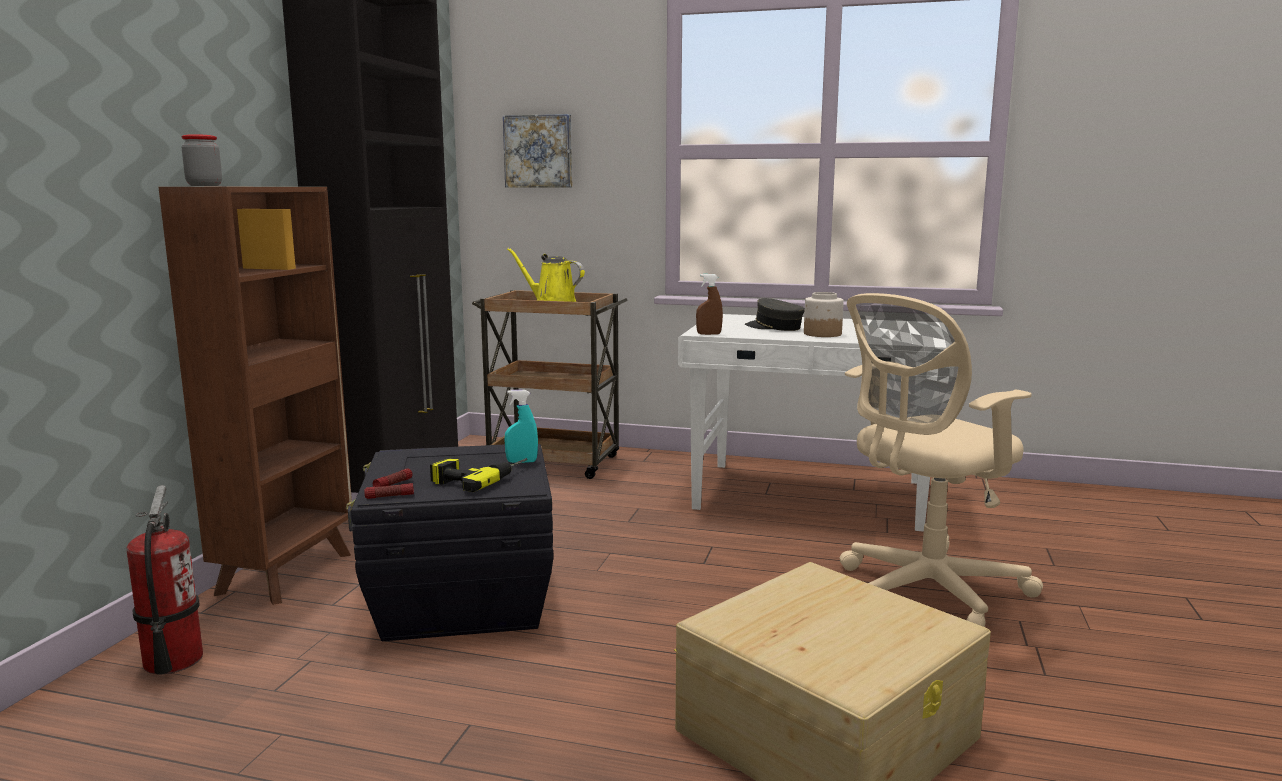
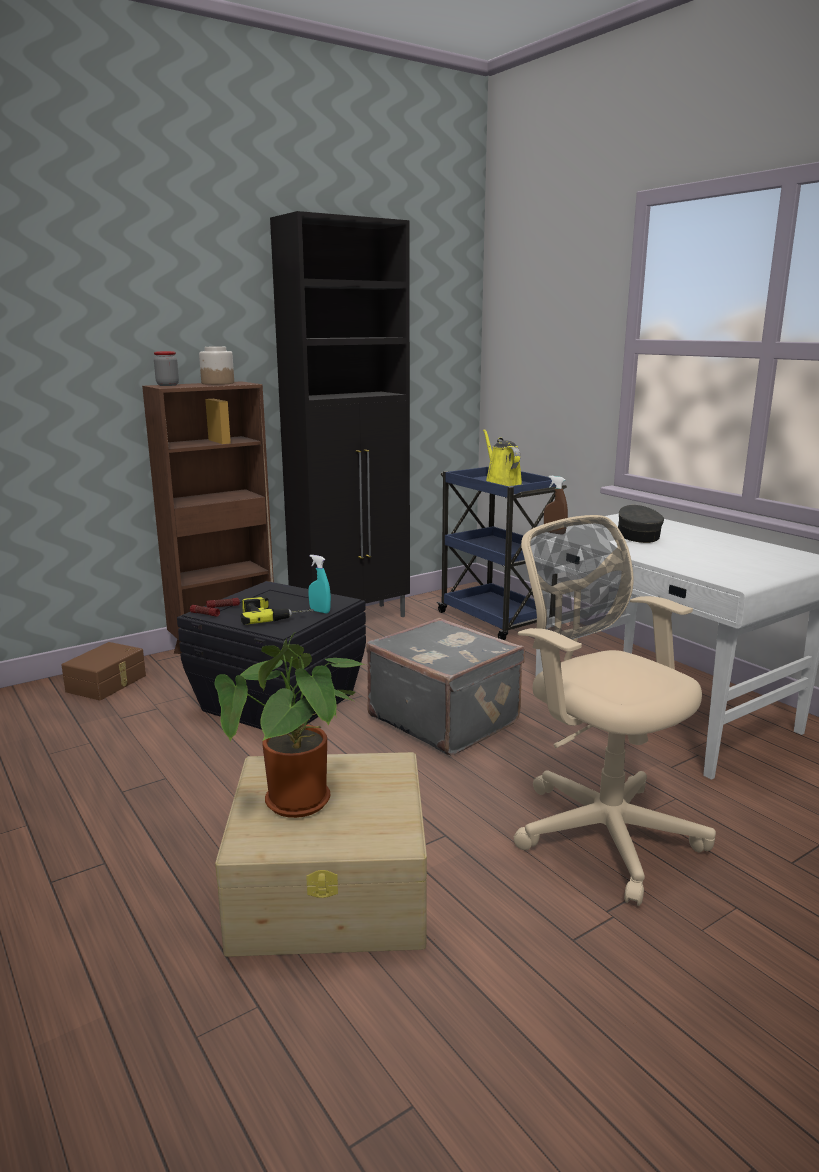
camera: 40 degrees right, 5 degrees up
(172, 661) = (108, 683): fire extinguisher -> brown storage box
(539, 151) = (533, 342): picture -> none
(554, 463) = (496, 620): brown cart -> blue cart
(661, 557) = (445, 719): none -> grey suitcase
(822, 334) = (657, 551): jar -> jar (217, 383)
(826, 638) = (300, 806): none -> potted plant
(924, 593) = (600, 829): beige office chair -> beige office chair turned 45 degrees clockwise

